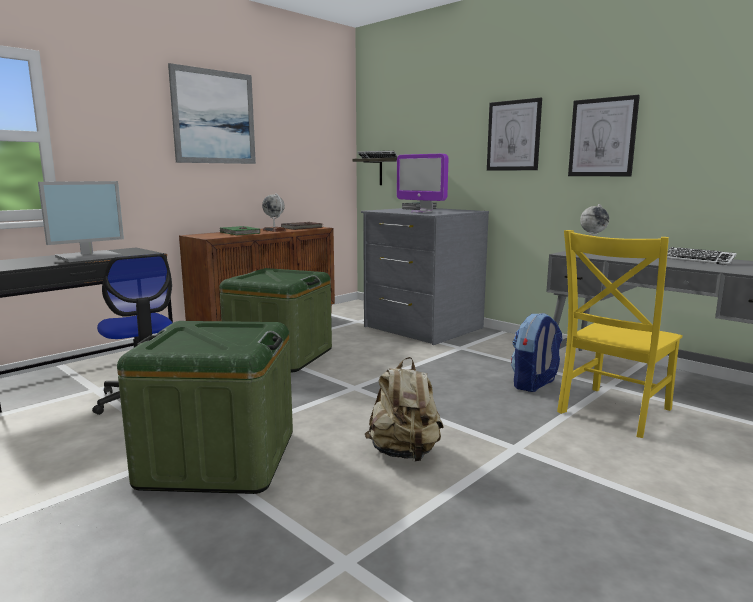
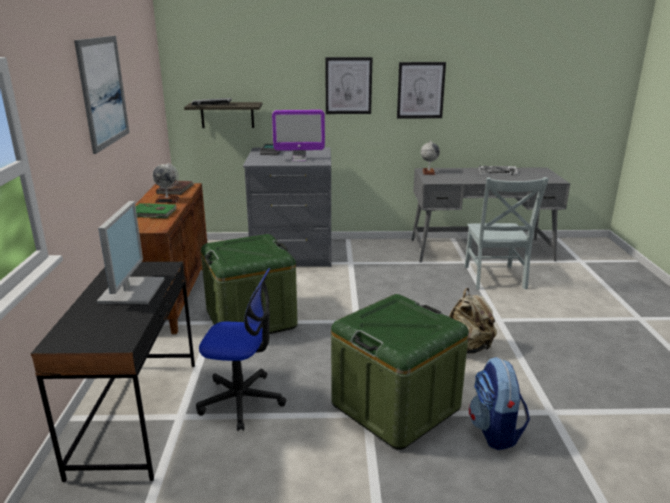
camera: 45 degrees left, 10 degrees up
(534, 384) = (436, 275): backpack -> backpack (495, 431)
(612, 412) = (494, 279): yellow chair -> grey chair

